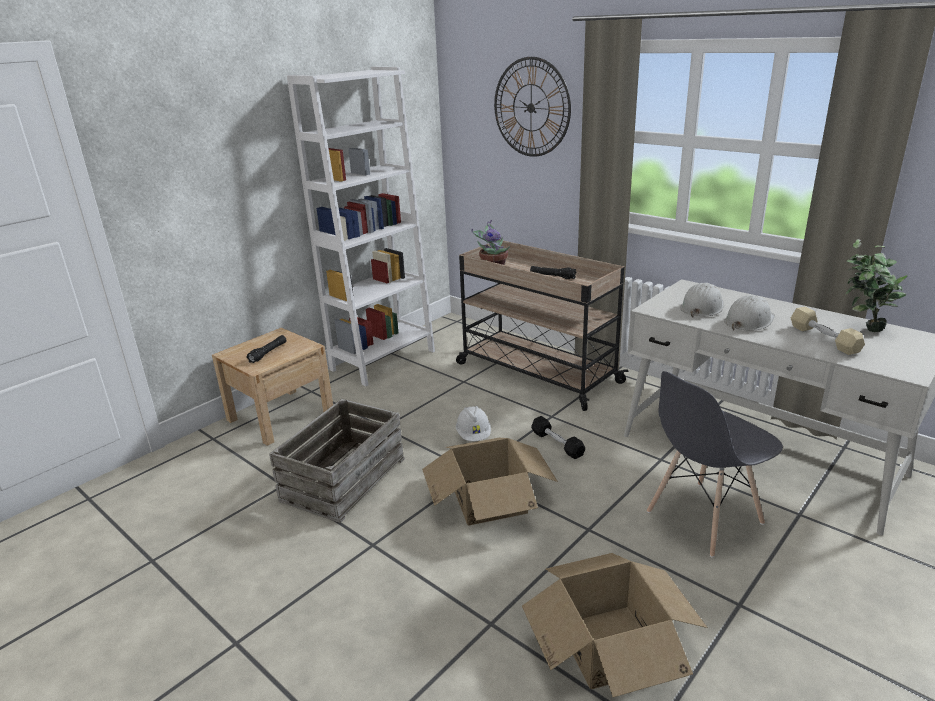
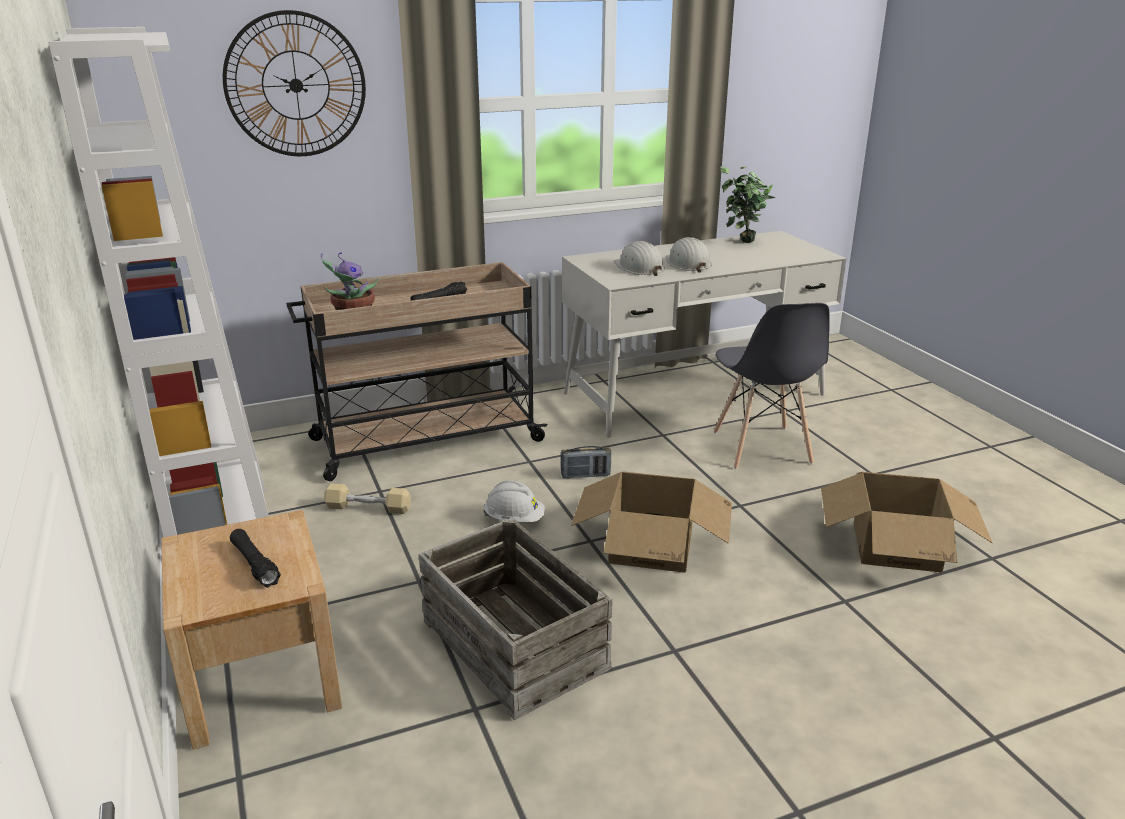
camera: 65 degrees left, 0 degrees up
(557, 444) = (585, 475): black dumbbell -> radio
(824, 339) = (747, 256): beige dumbbell -> beige dumbbell (368, 508)

